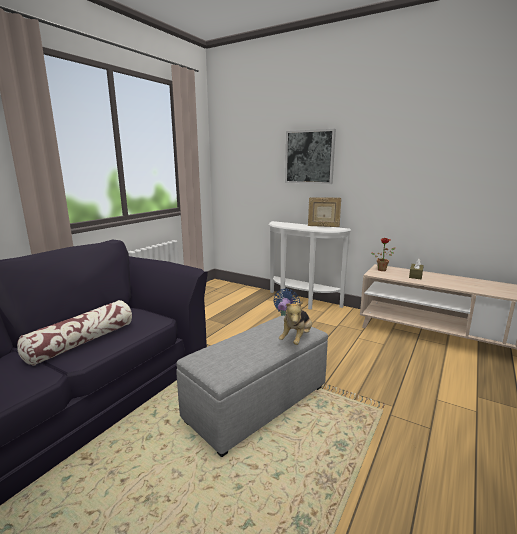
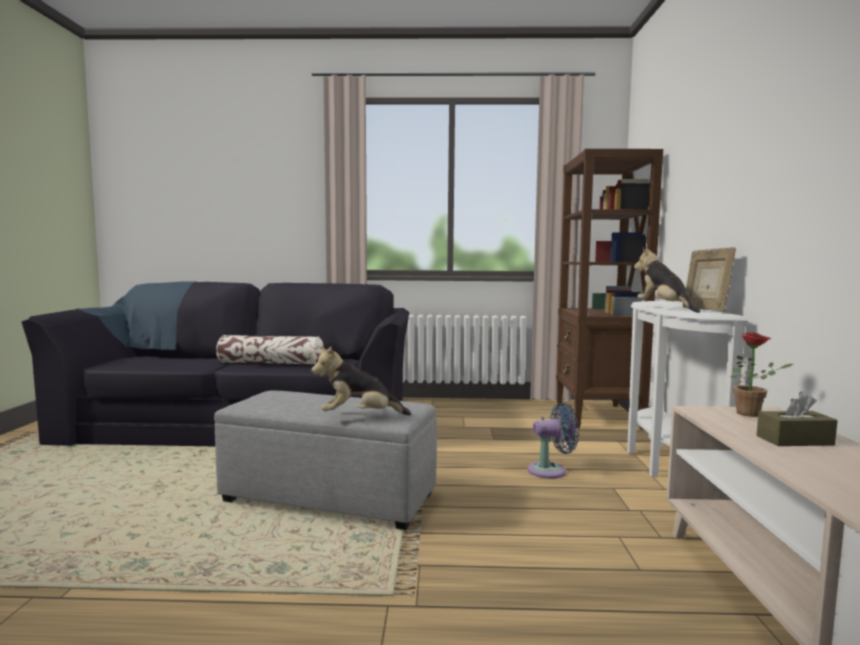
camera: 60 degrees right, 10 degrees down
(231, 290) = (597, 416): none -> brown bookcase
(309, 157) = (708, 172): picture -> none
(311, 228) = (664, 308): none -> plush toy

